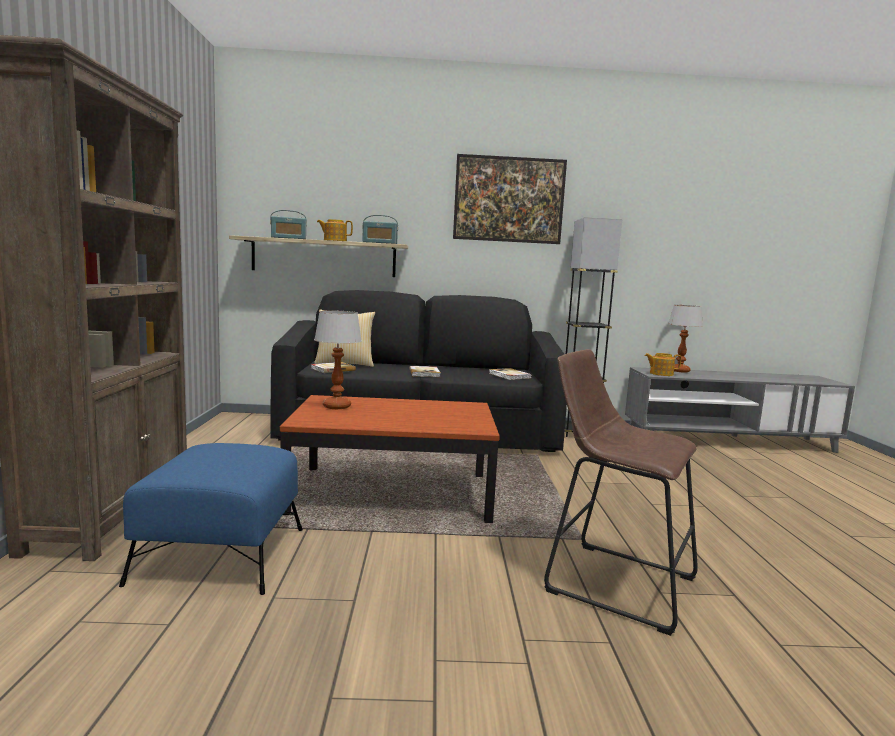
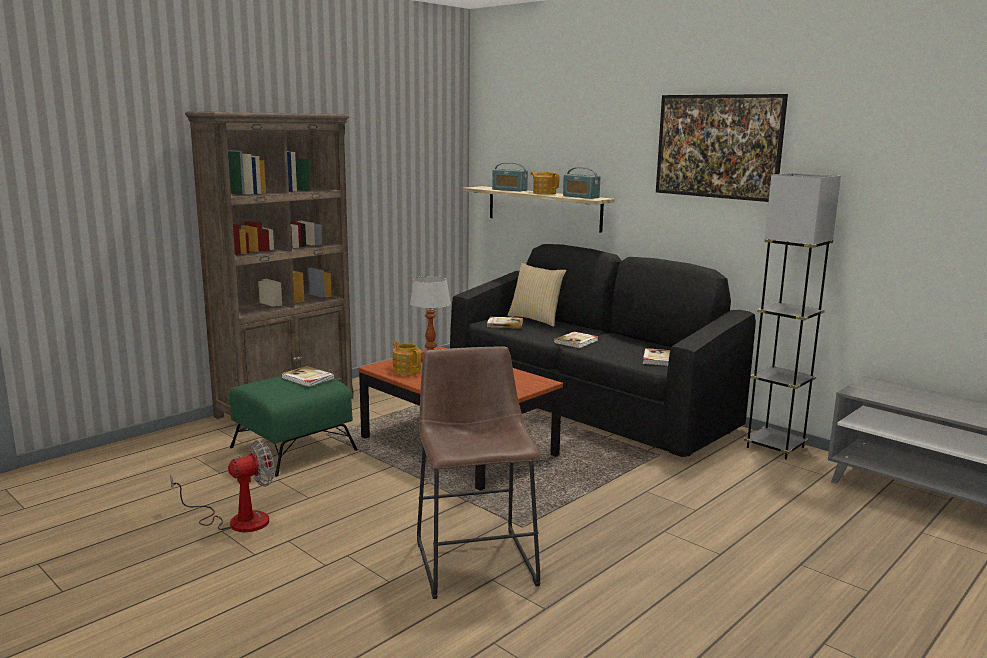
camera: 45 degrees right, 5 degrees up
(221, 554) = (294, 448): blue ottoman -> green ottoman
(235, 450) = (307, 378): none -> book
(322, 672) = (237, 520): none -> fan
(660, 374) = (872, 392): teapot -> teapot (407, 370)
(680, 371) = (927, 395): table lamp -> none

